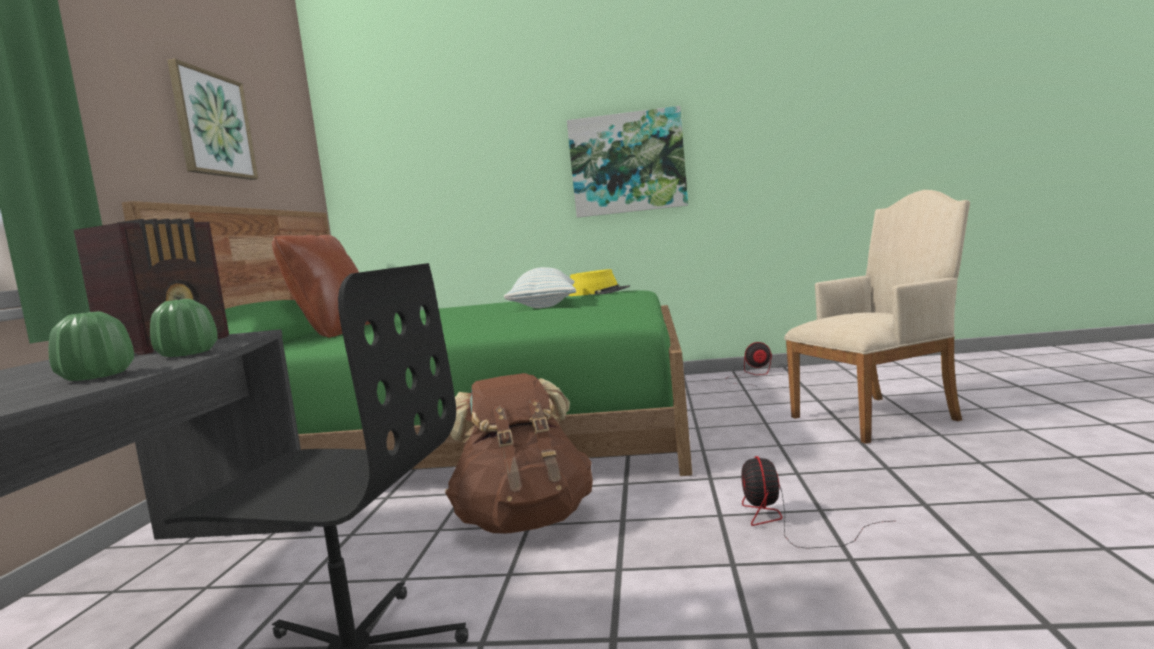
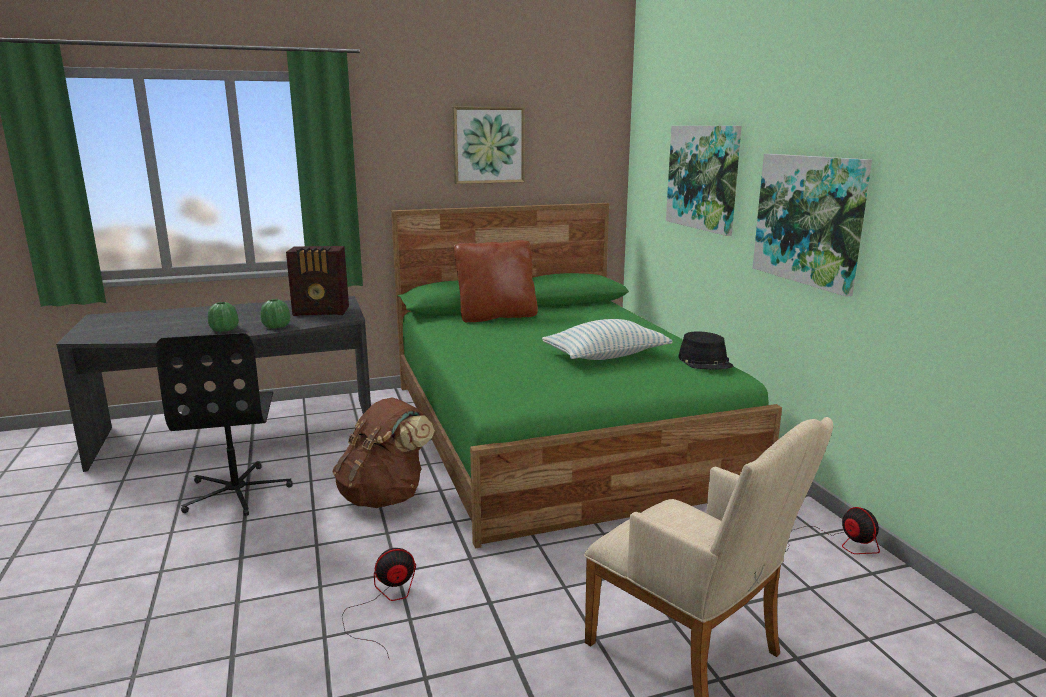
camera: 65 degrees right, 10 degrees up
(475, 159) = (703, 177): none -> picture
(599, 292) = (705, 361): yellow hat -> black hat

